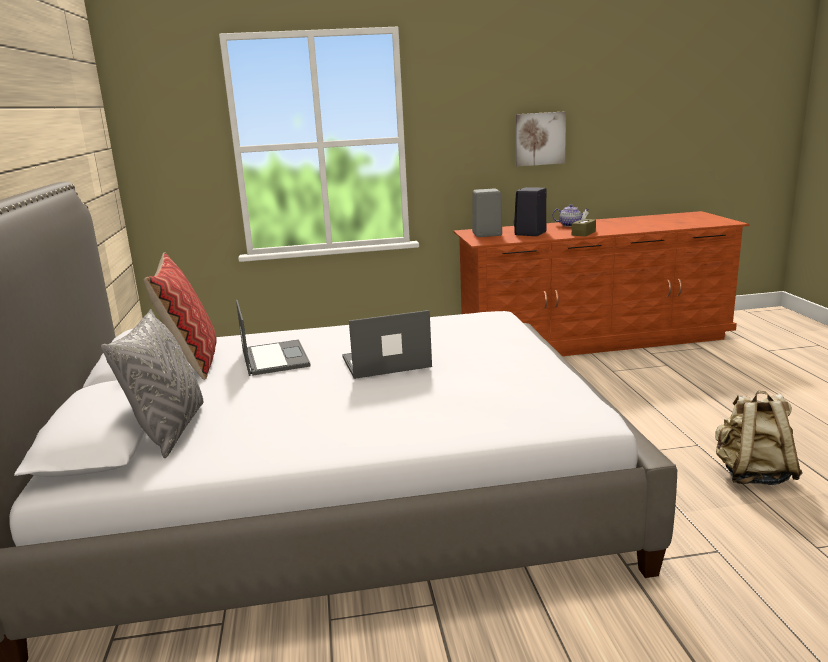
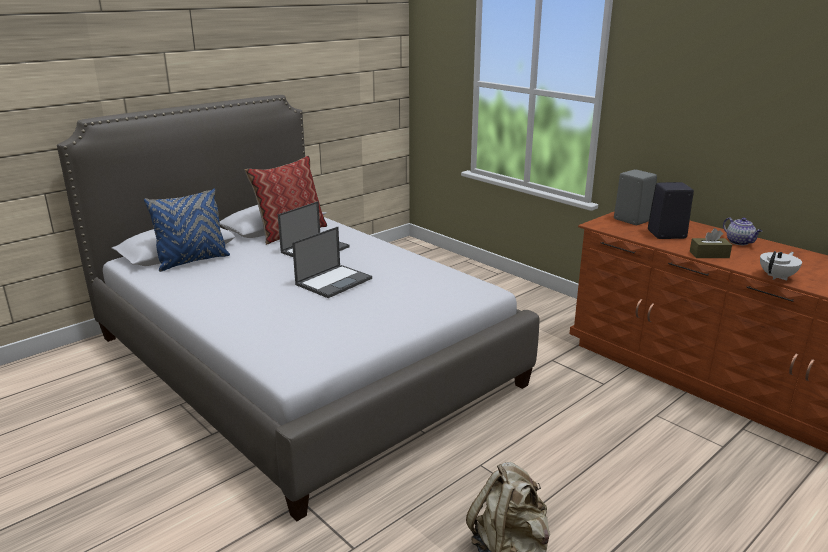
camera: 55 degrees right, 5 degrees up
(170, 430) = (192, 261): grey pillow -> blue pillow
(385, 362) = (334, 281): laptop -> laptop turned 90 degrees clockwise
(539, 139) = (744, 130): picture -> none
(639, 230) = (777, 277): none -> white teapot

